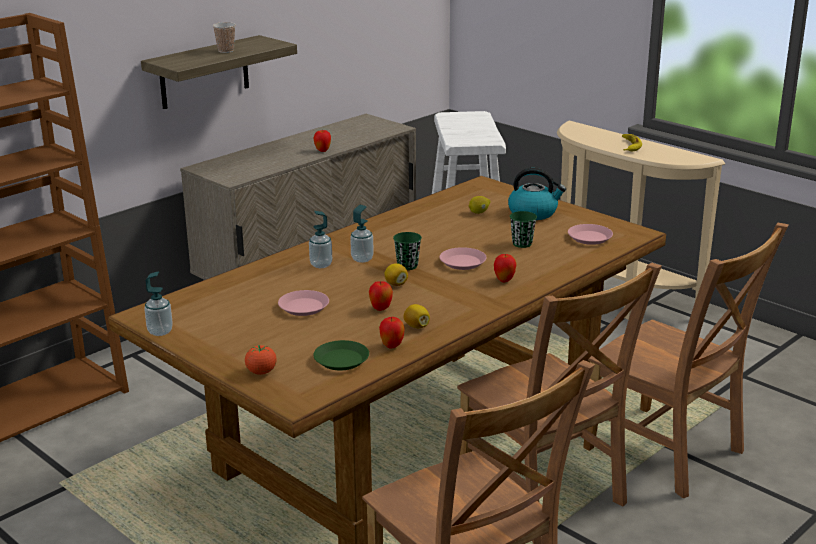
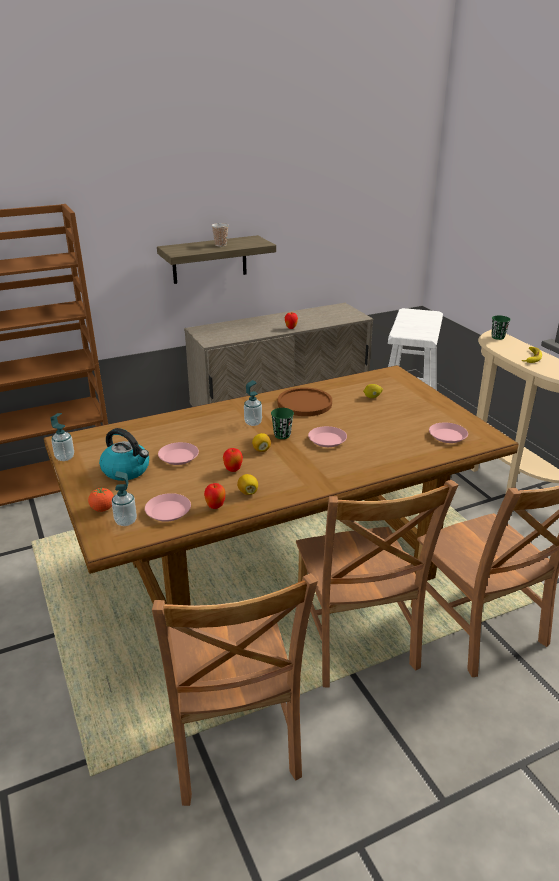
camera: 20 degrees right, 5 degrees up
(321, 265) = (219, 422): soap dispenser -> soap dispenser (126, 521)
(341, 360) = (168, 511): green plate -> pink plate
(406, 230) = (304, 403): none -> brown plate
(504, 280) = (348, 463): apple -> none
(522, 244) = (387, 431): green cup -> green cup (498, 337)
(533, 213) = (416, 405): kettle -> kettle (127, 470)

